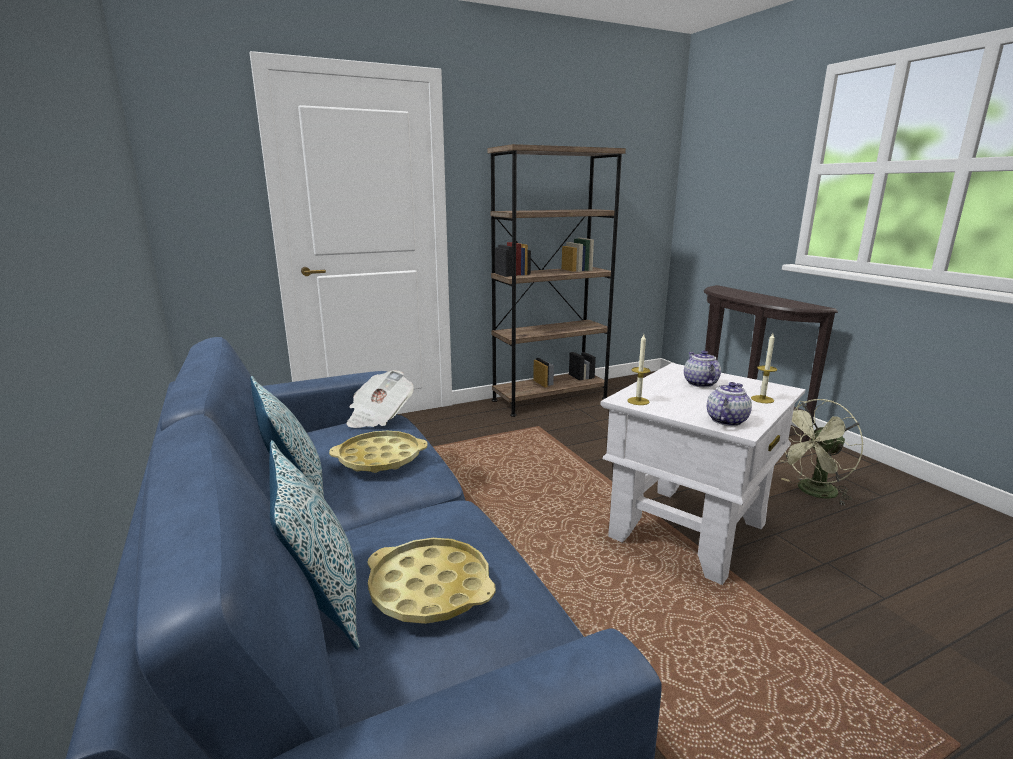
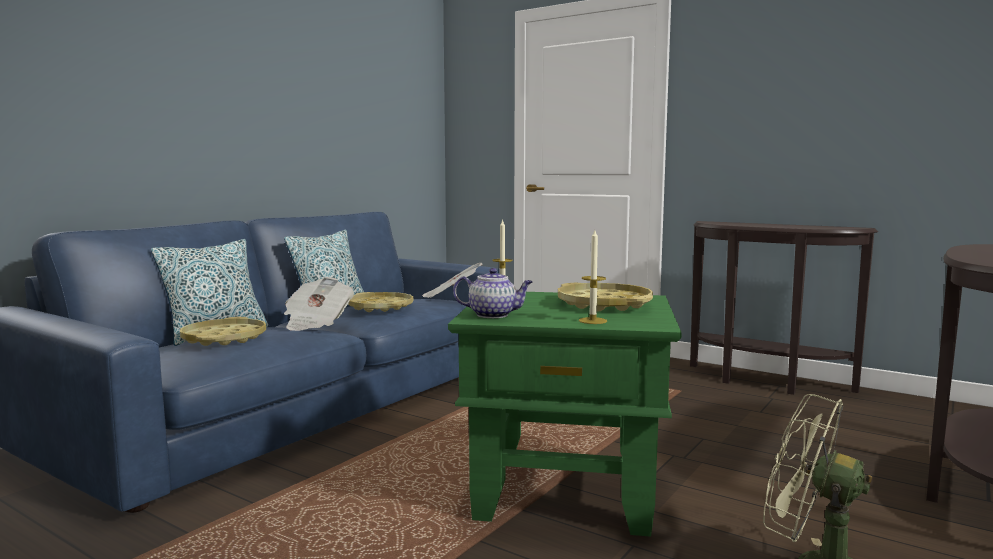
camera: 60 degrees right, 10 degrees down
(406, 509) = (316, 323): none -> newspaper
(550, 399) = (765, 382): brown bookcase -> brown console table
(689, 530) = (565, 493): white side table -> green side table
(699, 383) = (604, 304): teapot -> yellow tray

